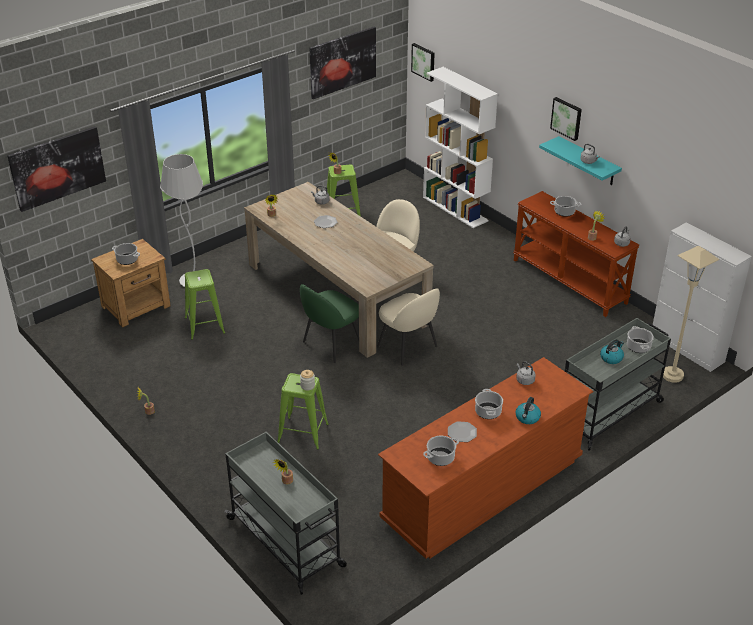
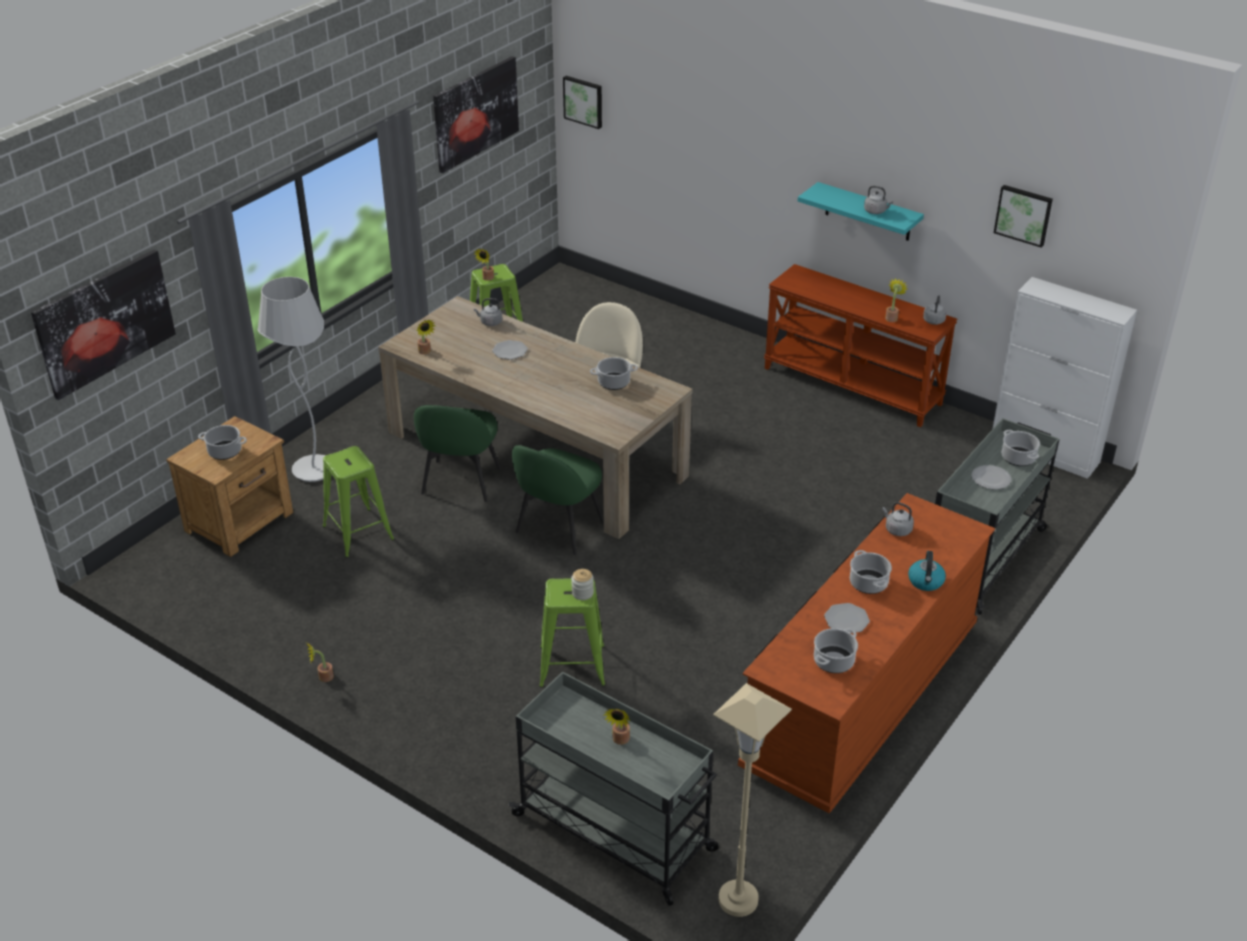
camera: 15 degrees left, 0 degrees up
(281, 304) = (460, 482): none -> green chair
(408, 347) = (671, 514): beige chair -> none
(455, 209) = (654, 309): white bookcase -> none
(564, 212) = (837, 289): cooking pot -> cooking pot (613, 383)
(567, 118) = (830, 154): picture -> picture (1023, 214)
(611, 358) = (990, 479): kettle -> plate
(672, 375) = (1042, 492): beige floor lamp -> beige floor lamp (738, 900)

